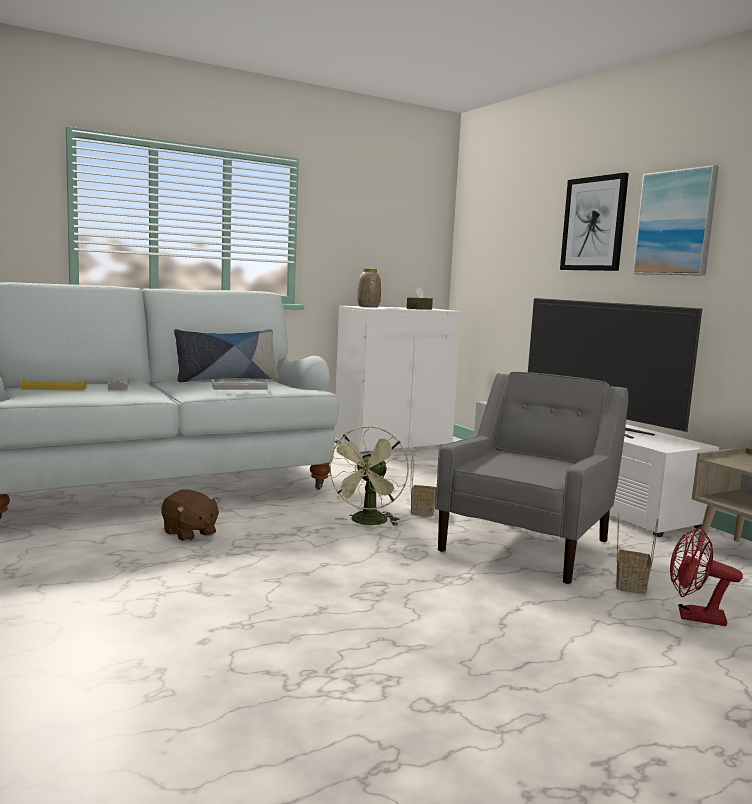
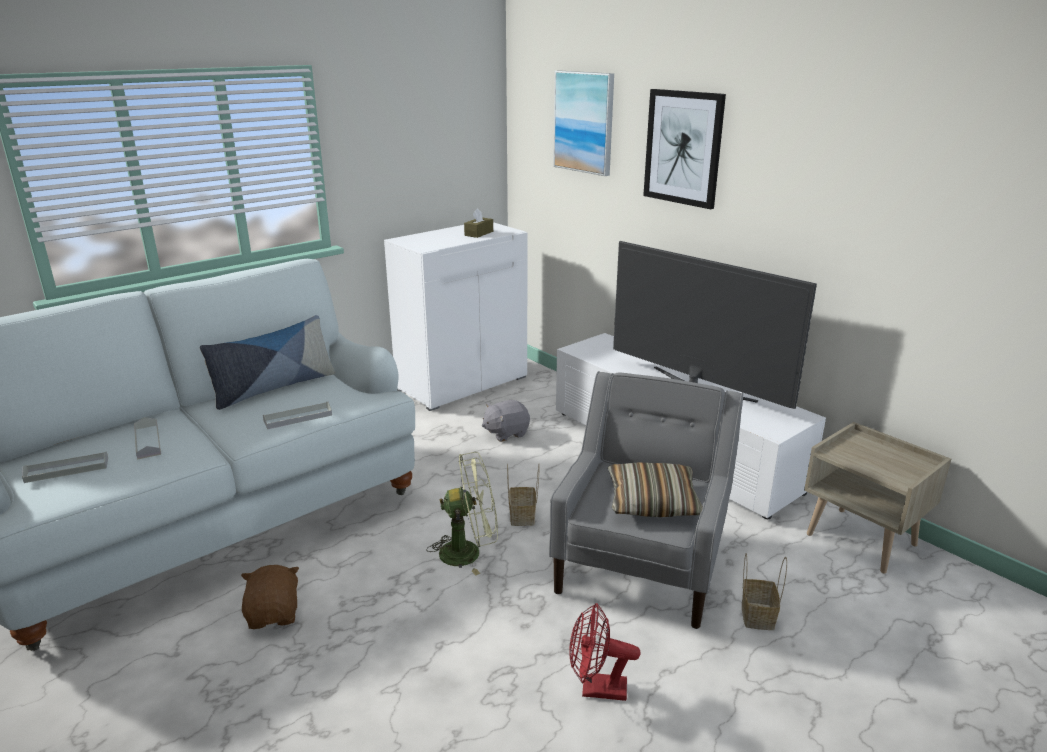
camera: 10 degrees left, 15 degrees up
(54, 388) = (67, 470): yellow tray -> grey tray
(189, 533) = (274, 614): brown plush toy -> brown plush toy turned 135 degrees counterclockwise
(368, 306) = (419, 238): vase -> none
(368, 523) = (469, 552): green fan -> green fan turned 105 degrees counterclockwise
(423, 470) = (506, 433): none -> grey plush toy
(534, 467) = (652, 501): none -> pillow
(675, 223) = (782, 166): picture -> picture (584, 122)
(693, 617) = (826, 662): red fan -> red fan (596, 689)

